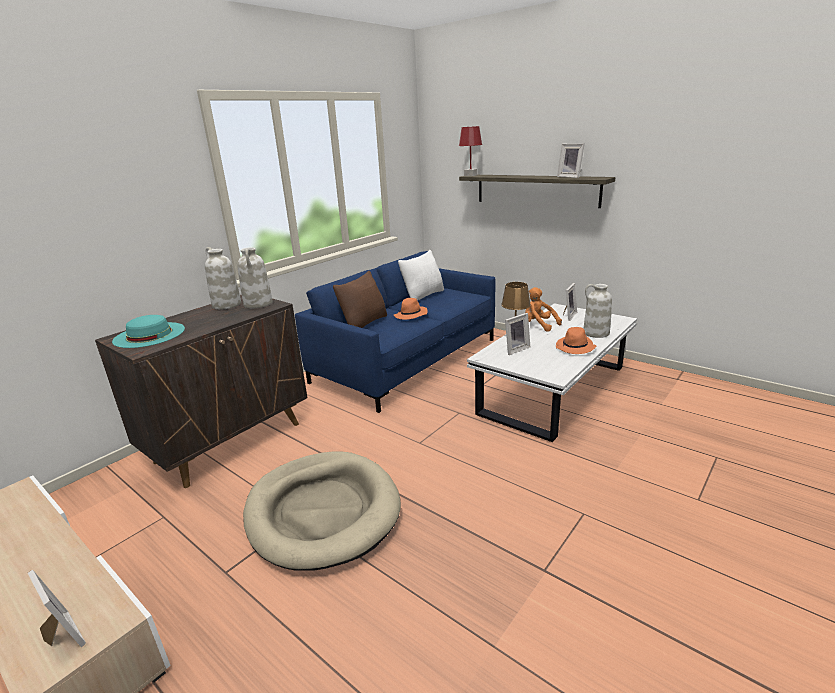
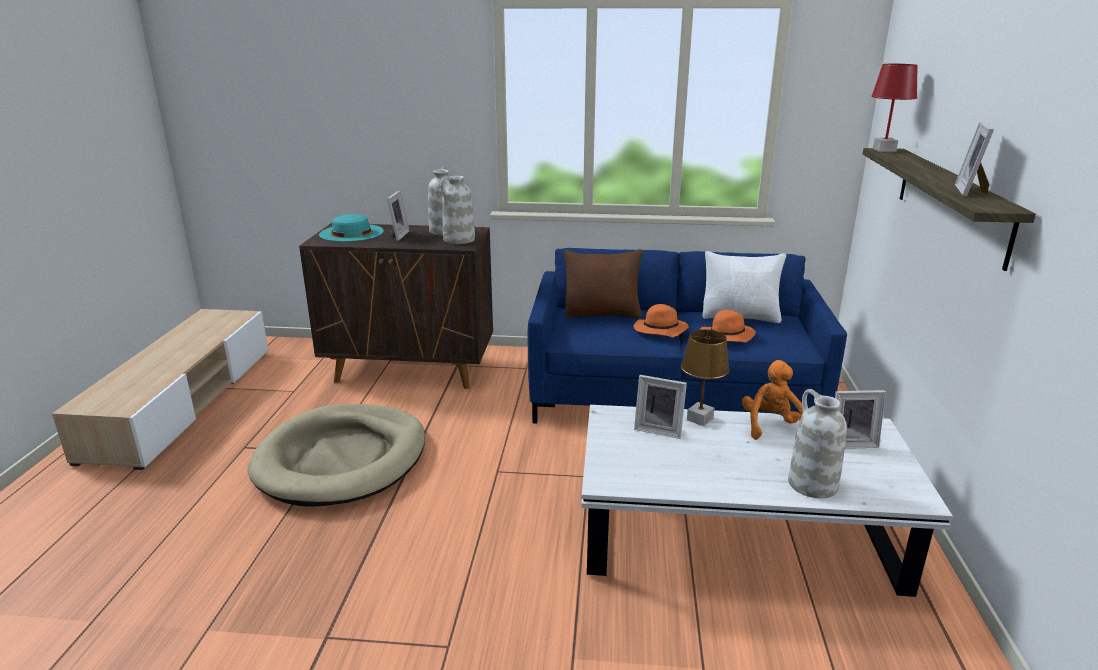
camera: 55 degrees right, 0 degrees up
(62, 636) = (108, 398): picture frame -> picture frame (397, 235)
(575, 348) = (725, 477): orange hat -> orange hat (726, 336)

